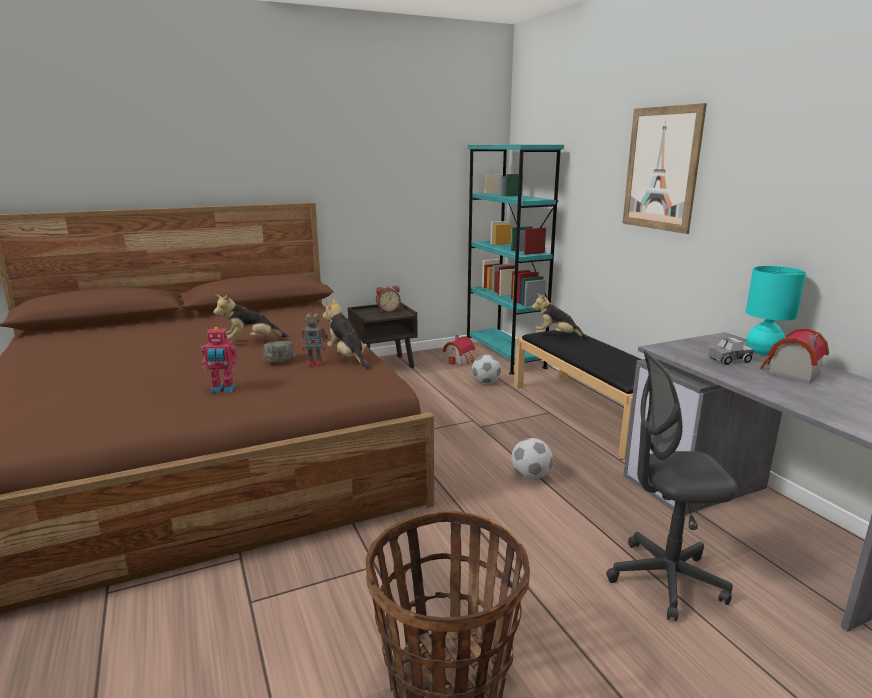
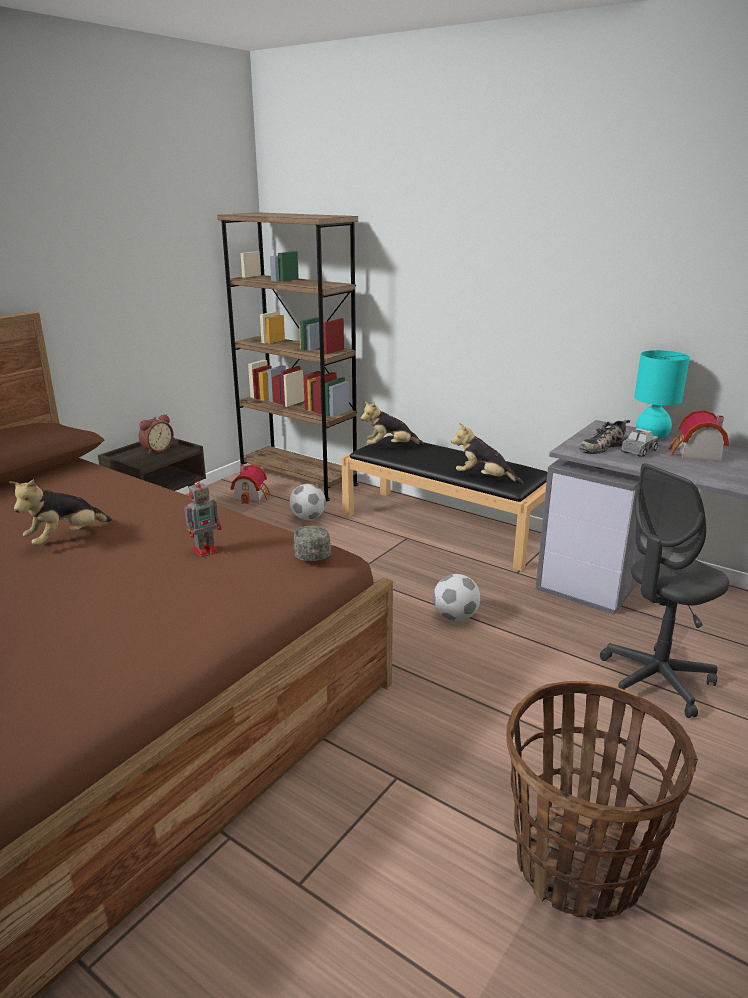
camera: 30 degrees left, 5 degrees up
(223, 389) = (131, 622): toy robot -> none
(281, 359) = (150, 555): grey cap -> grey cap (311, 552)
(348, 358) = (236, 532): plush toy -> plush toy (484, 478)
(504, 356) = (298, 479): turquoise bookcase -> brown bookcase
(661, 169) = (501, 248): picture -> none
(697, 351) = (602, 446): none -> shoe

